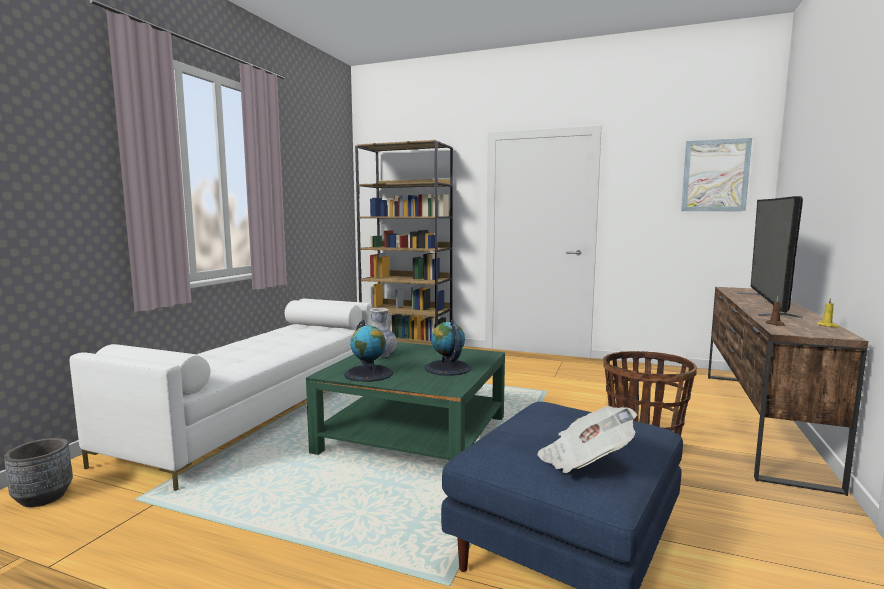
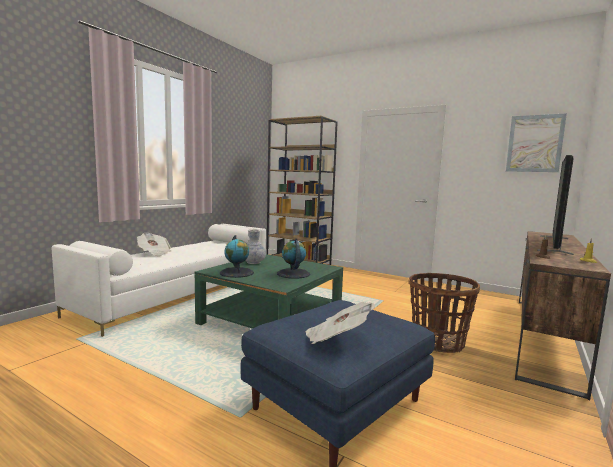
camera: 10 degrees right, 0 degrees up
(43, 497) = (27, 331): grey planter -> none
(222, 352) = (154, 253): none -> newspaper

